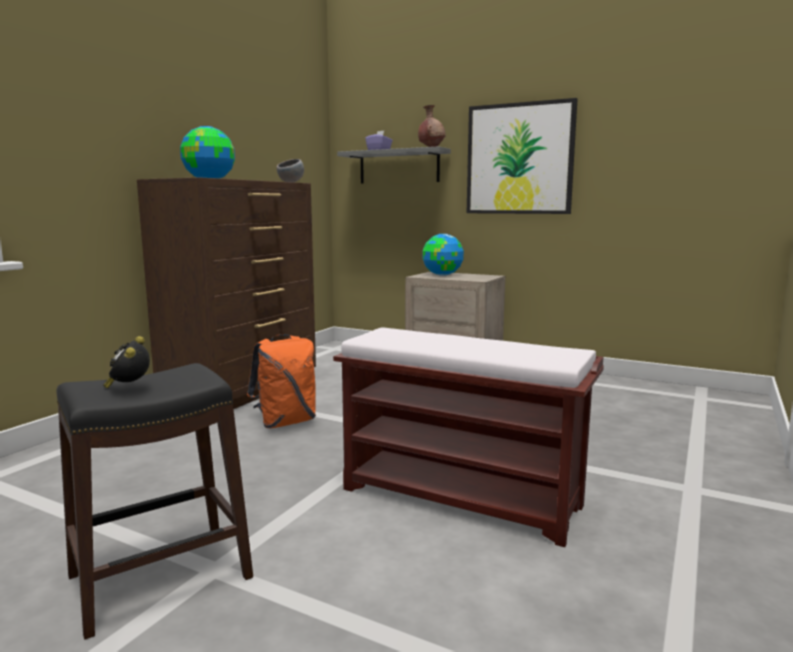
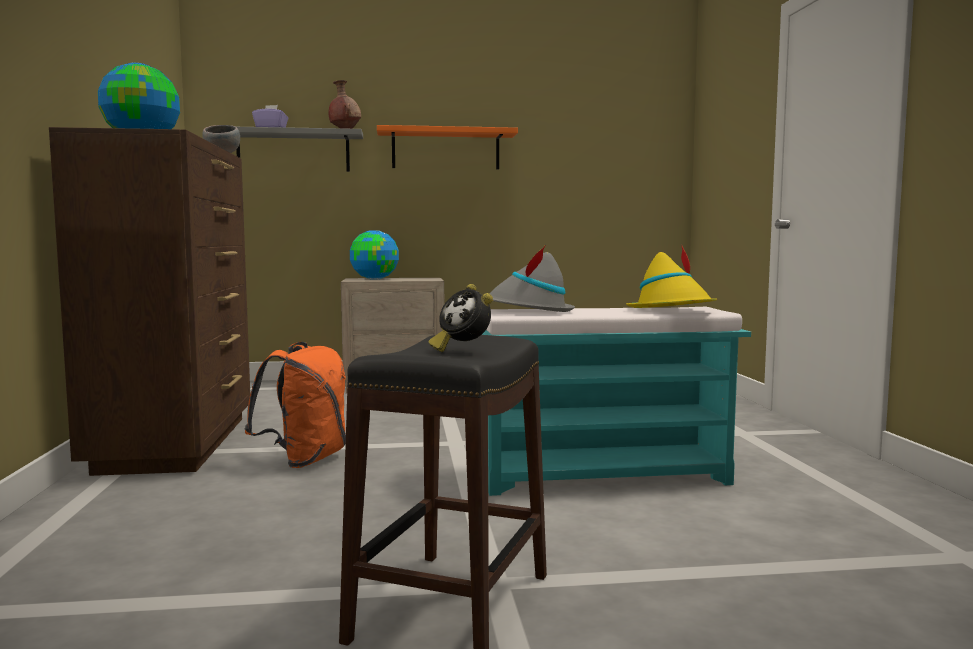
camera: 35 degrees left, 5 degrees down
(399, 336) = (528, 311): none -> grey hat
(463, 497) = (603, 475): brown bench -> turquoise bench
(519, 159) = (446, 150): picture -> orange shelf
(526, 353) = (672, 310): none -> yellow hat

